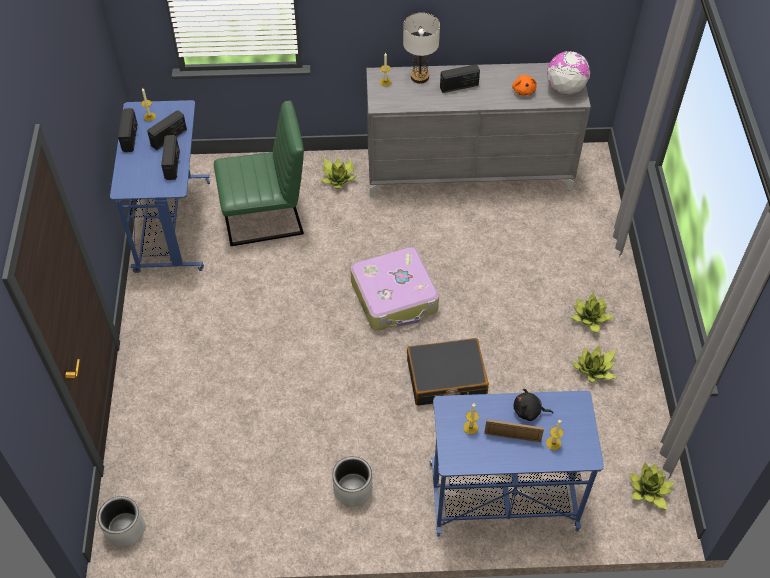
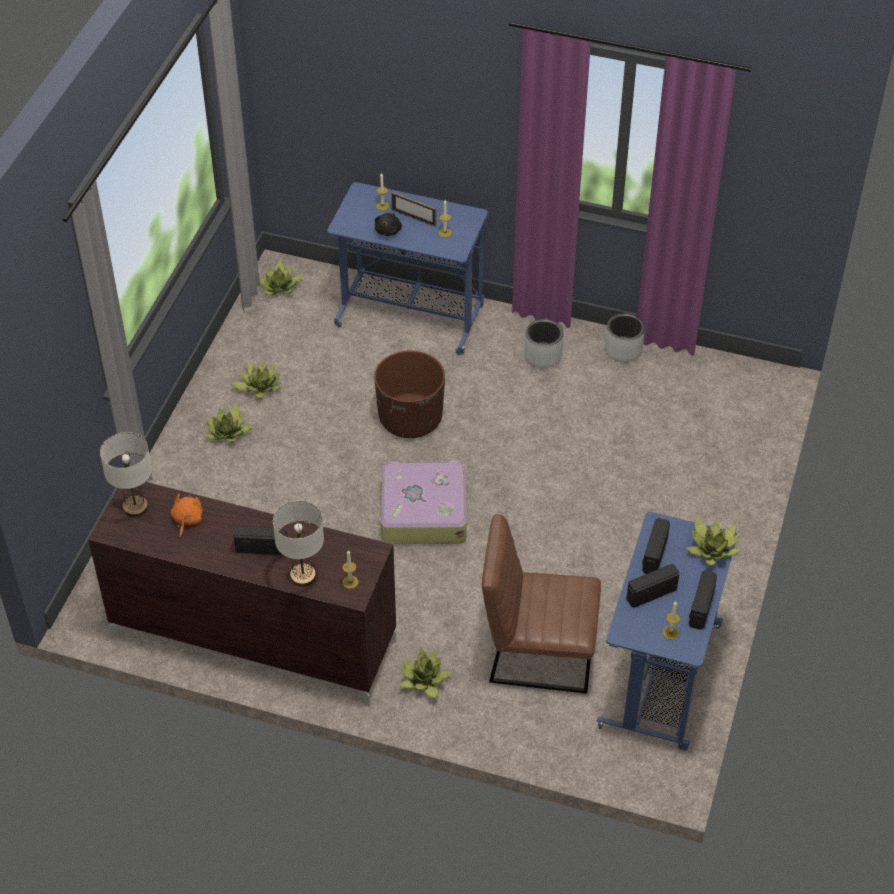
camera: 160 degrees left, 5 degrees down
(124, 529) = (763, 381): grey planter -> grey planter (623, 350)
(128, 181) = (712, 549): none -> potted plant
(265, 217) = (538, 653): green chair -> brown chair
(446, 379) = (410, 418): black suitcase -> brown planter
(469, 171) = (253, 639): grey dresser -> brown dresser
(529, 411) = (388, 230): black plush toy -> black plush toy turned 75 degrees clockwise
(565, 88) = (135, 508): globe -> table lamp

